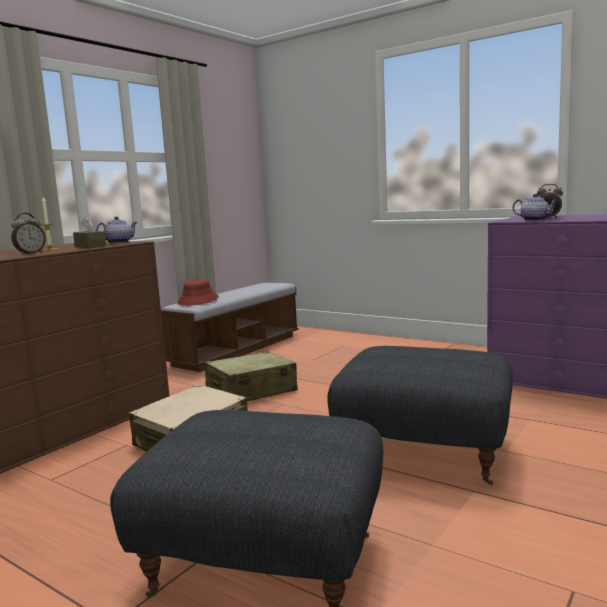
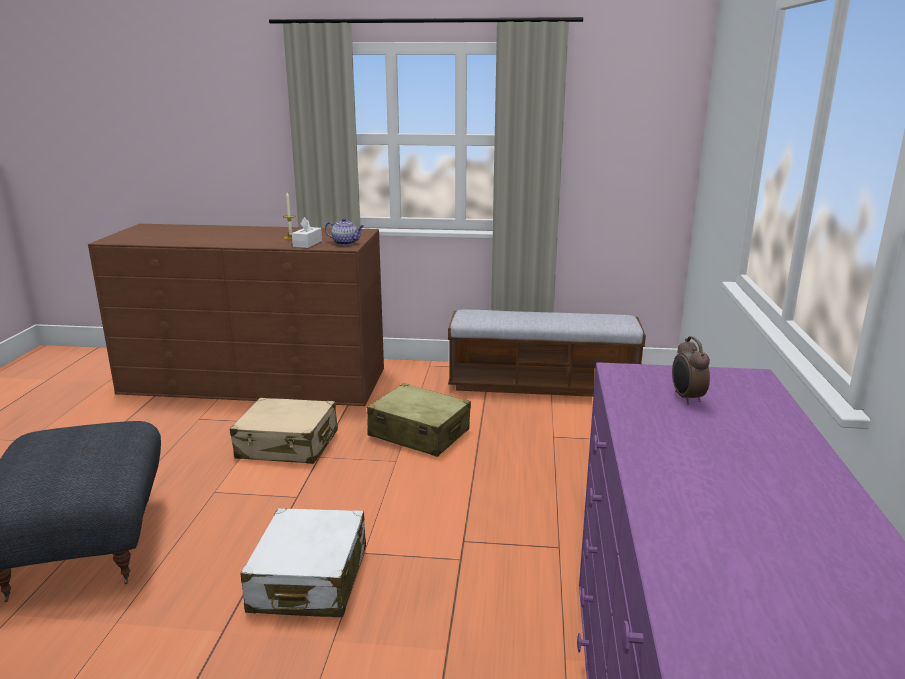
camera: 60 degrees right, 10 degrees up
(30, 253) = (253, 242): alarm clock -> none
(90, 246) = (307, 244): brown tissue box -> white tissue box
(198, 300) = (486, 315): red hat -> none
(425, 451) = (309, 579): grey ottoman -> white suitcase
(535, 220) = (631, 391): teapot -> none

